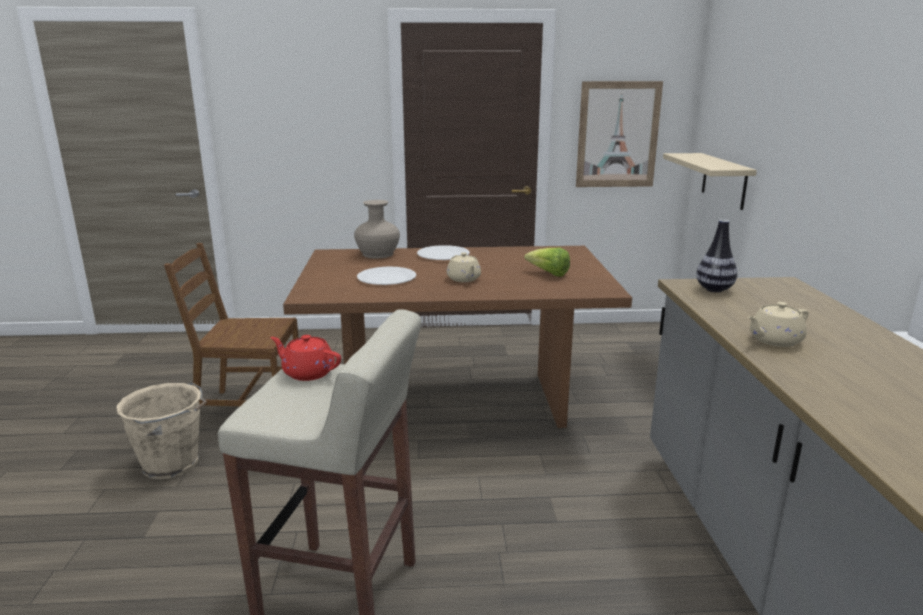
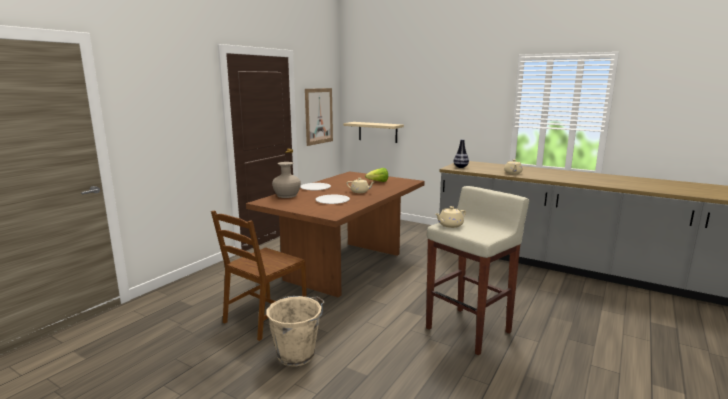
camera: 55 degrees left, 5 degrees down
(307, 372) = (450, 225): red teapot -> beige teapot

